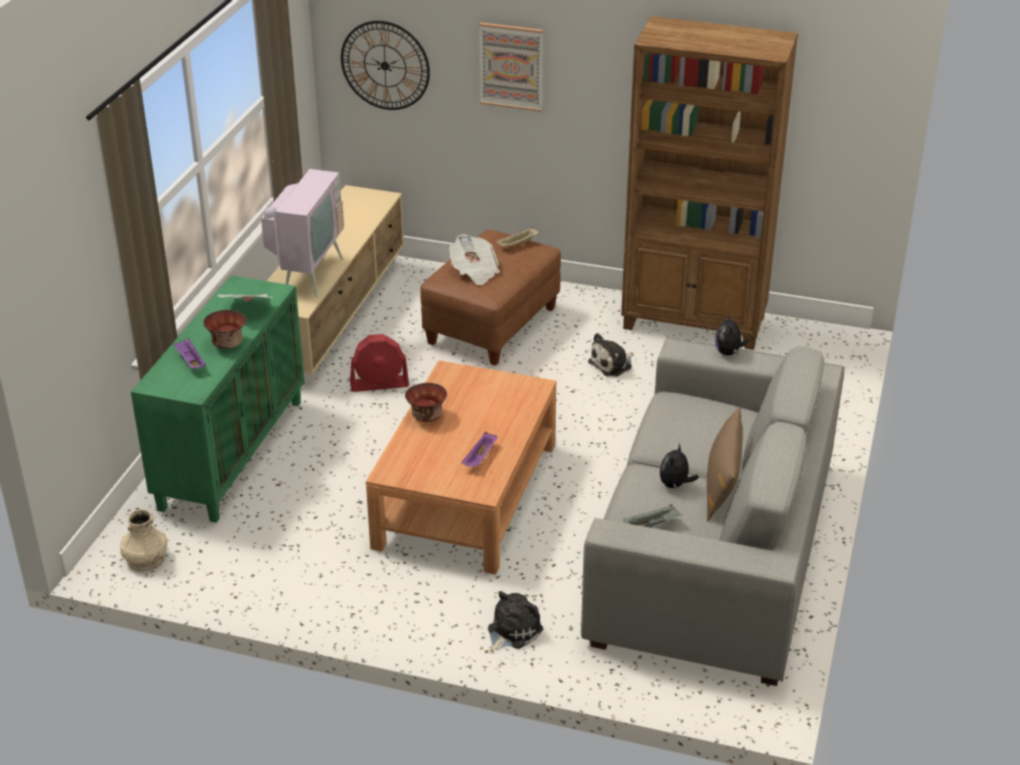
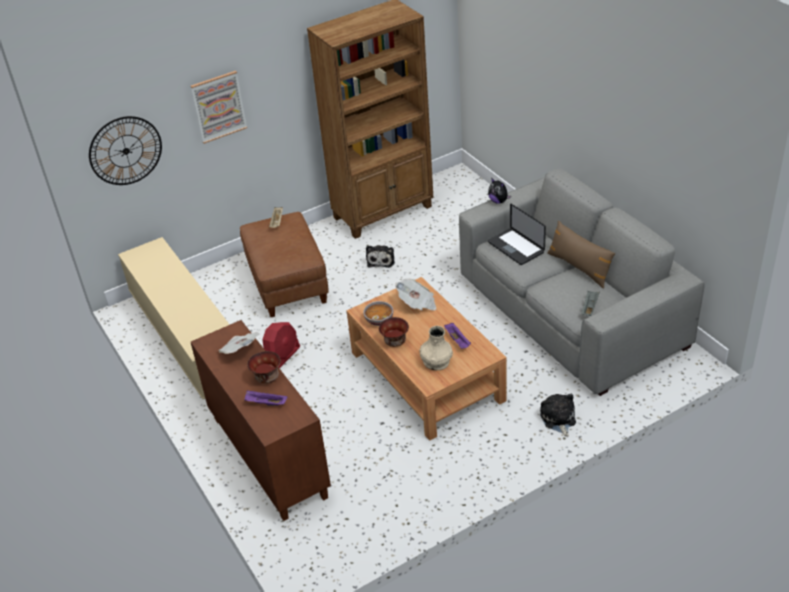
camera: 45 degrees left, 5 degrees up
(145, 559) = (325, 550): beige vase -> beige vase (436, 361)
(231, 453) = (267, 457): green cabinet -> brown cabinet
(307, 274) = (194, 317): television -> none
(448, 389) = (379, 320): none -> bowl
(474, 272) = (281, 252): newspaper -> newspaper (417, 304)
(675, 485) = (565, 282): plush toy -> none
(689, 417) = (516, 247): none -> laptop

